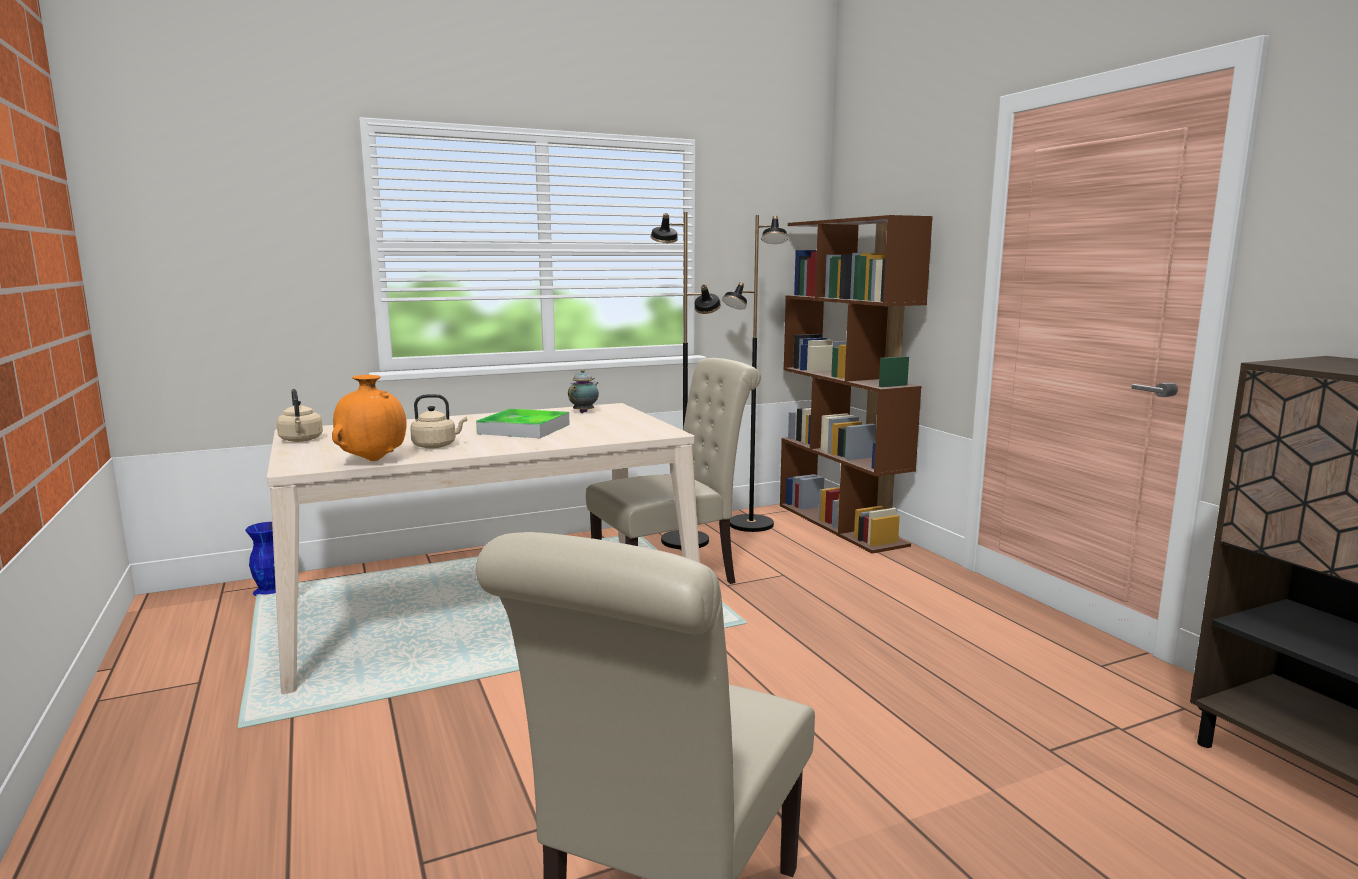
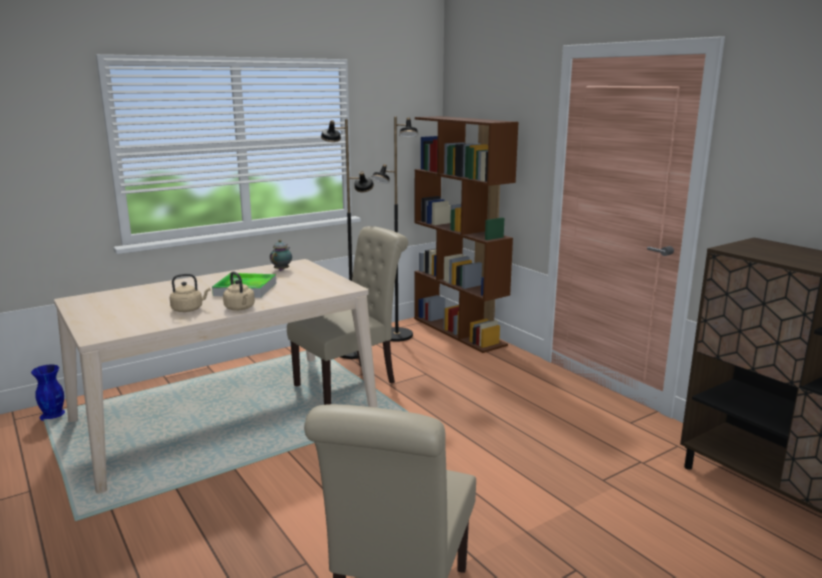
camera: 10 degrees left, 5 degrees up
(301, 440) = (82, 309): beige kettle -> beige kettle (240, 308)
(373, 460) = (150, 326): orange vase -> none

